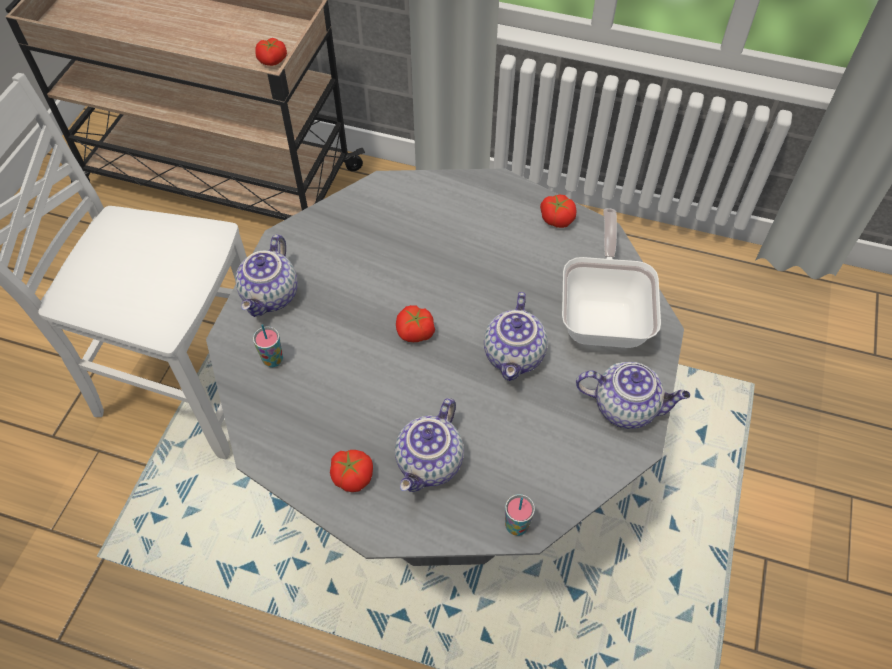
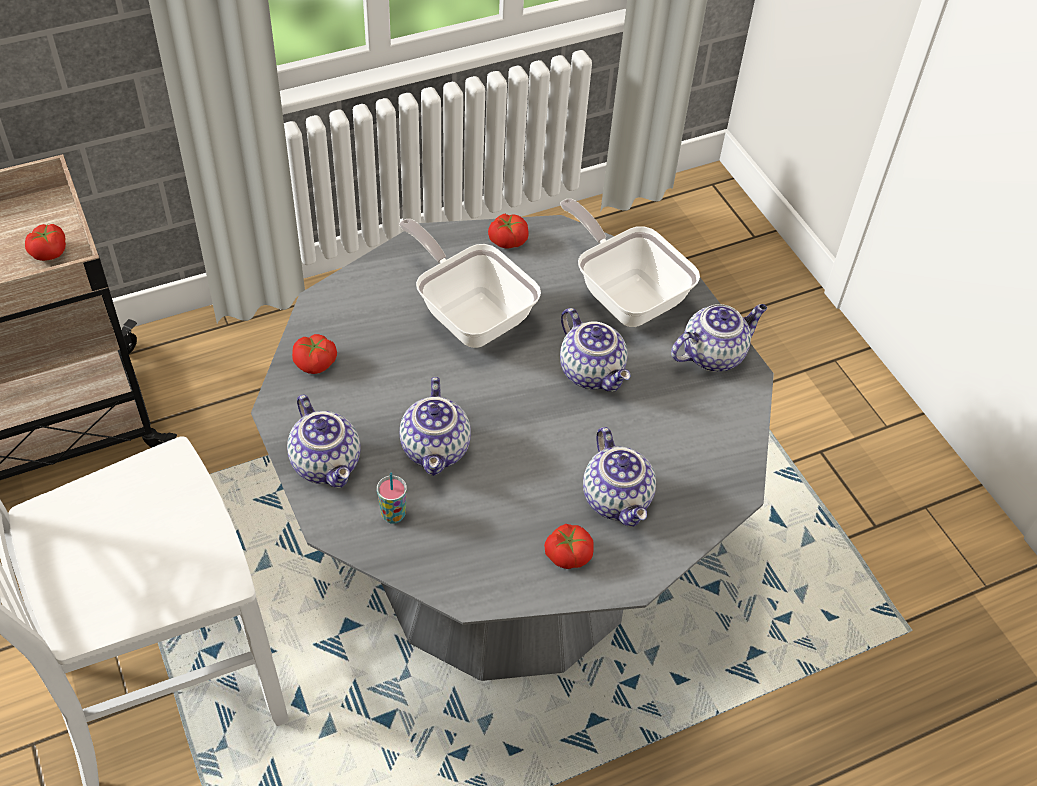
camera: 45 degrees left, 5 degrees down
(347, 336) = (437, 450): none -> teapot
(415, 332) = (492, 407): tomato -> tomato (315, 363)
(472, 255) = (470, 314): none -> frying pan
(516, 526) = (728, 496): cup -> none

